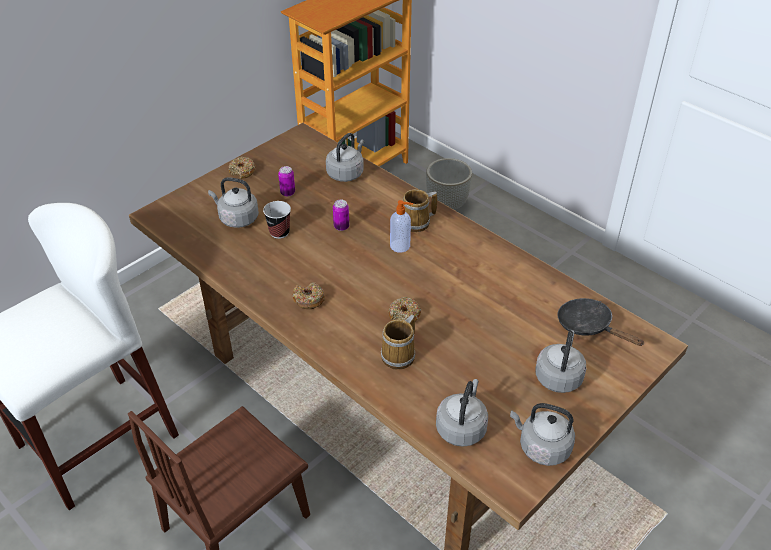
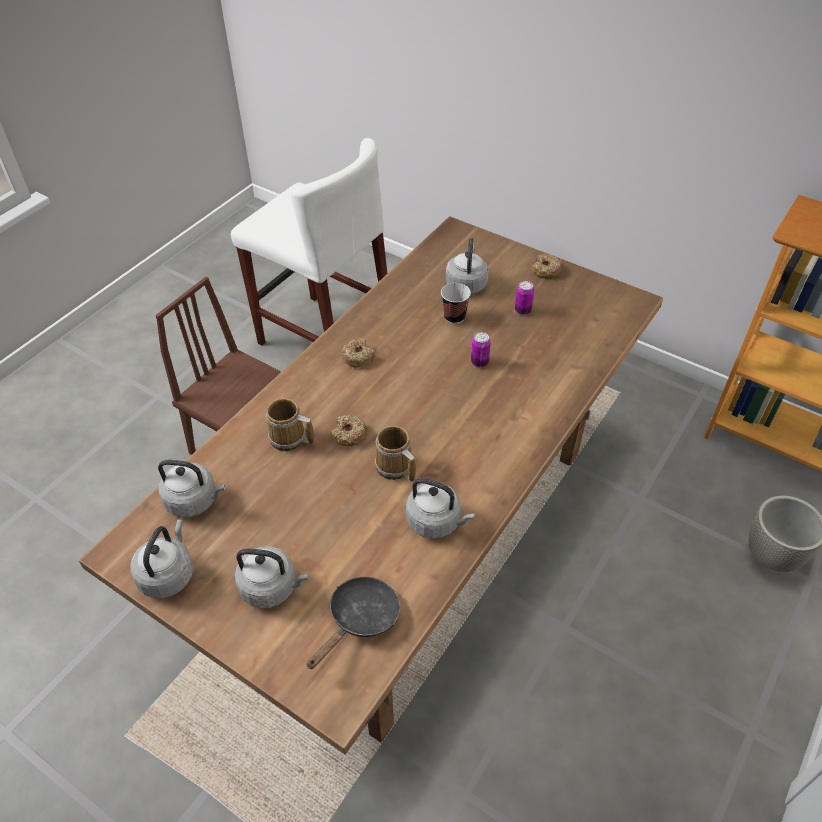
camera: 80 degrees right, 5 degrees up
(346, 173) = (579, 350): grey kettle -> grey kettle (436, 522)
(401, 246) = (461, 417): soap dispenser -> none
(417, 222) = (509, 426): mug -> mug (394, 468)

